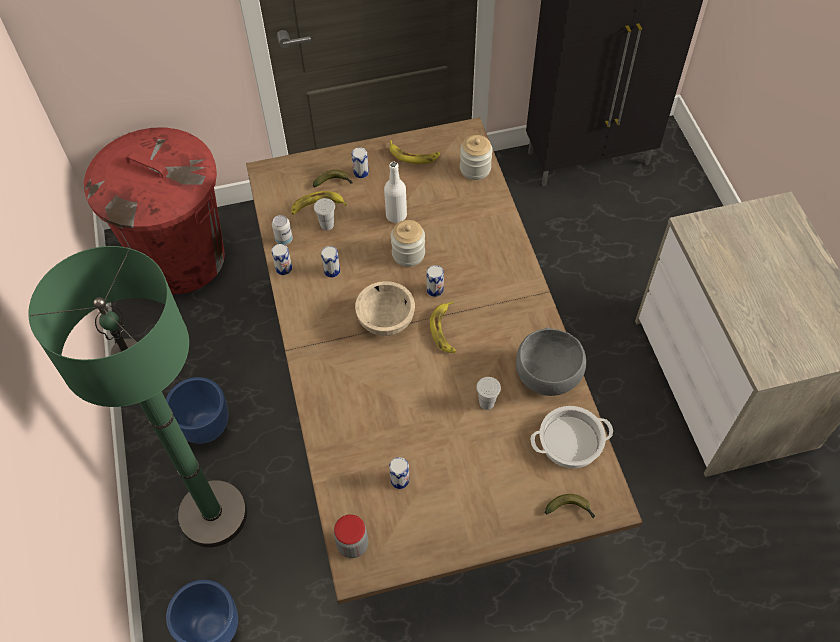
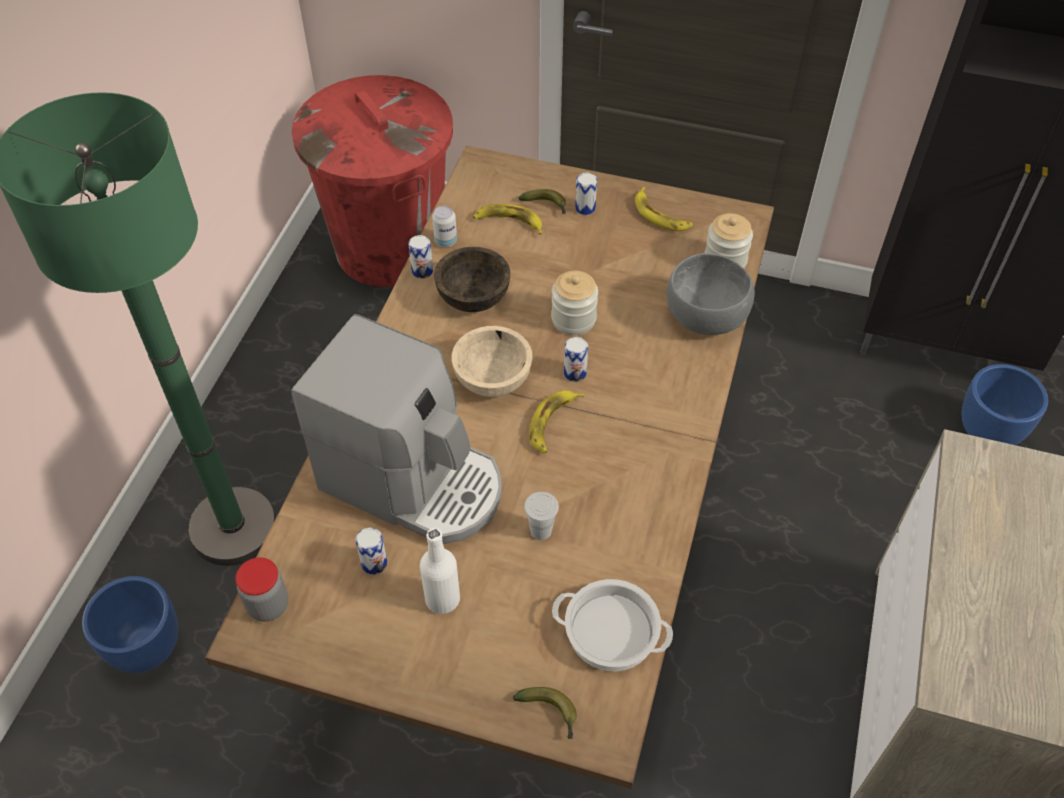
camera: 30 degrees right, 5 degrees down
(204, 427) = (290, 432): blue planter -> blue planter (987, 432)
(327, 225) = (504, 246): white cup -> none
(332, 271) = (473, 297): can -> brown bowl
(386, 414) = (414, 482): none -> coffee machine
(396, 215) = (591, 271): white bottle -> white bottle (442, 599)
(548, 375) = (641, 539): grey bowl -> grey bowl (706, 317)

